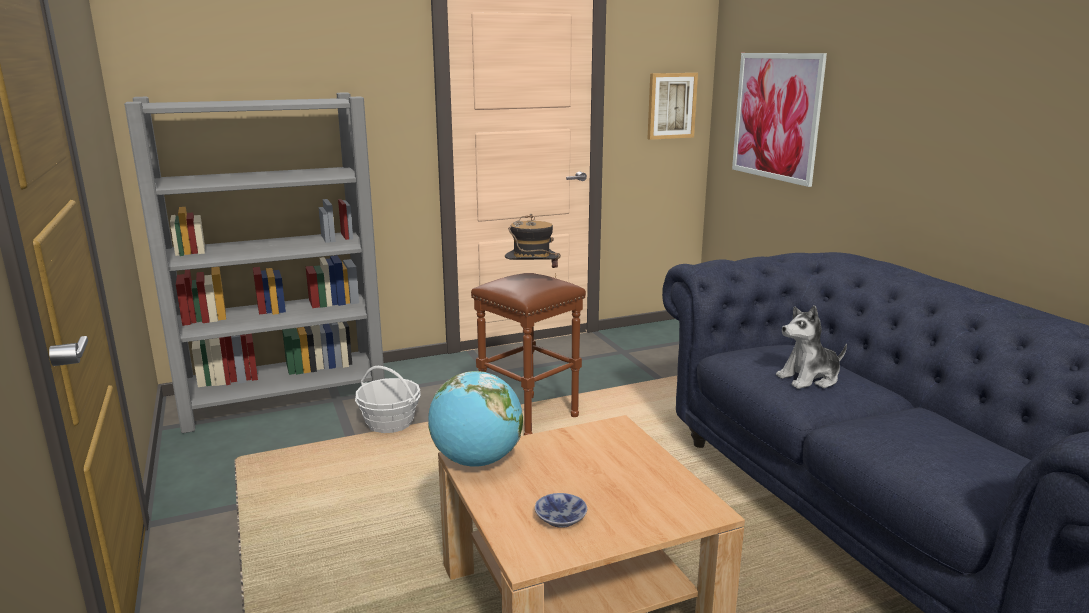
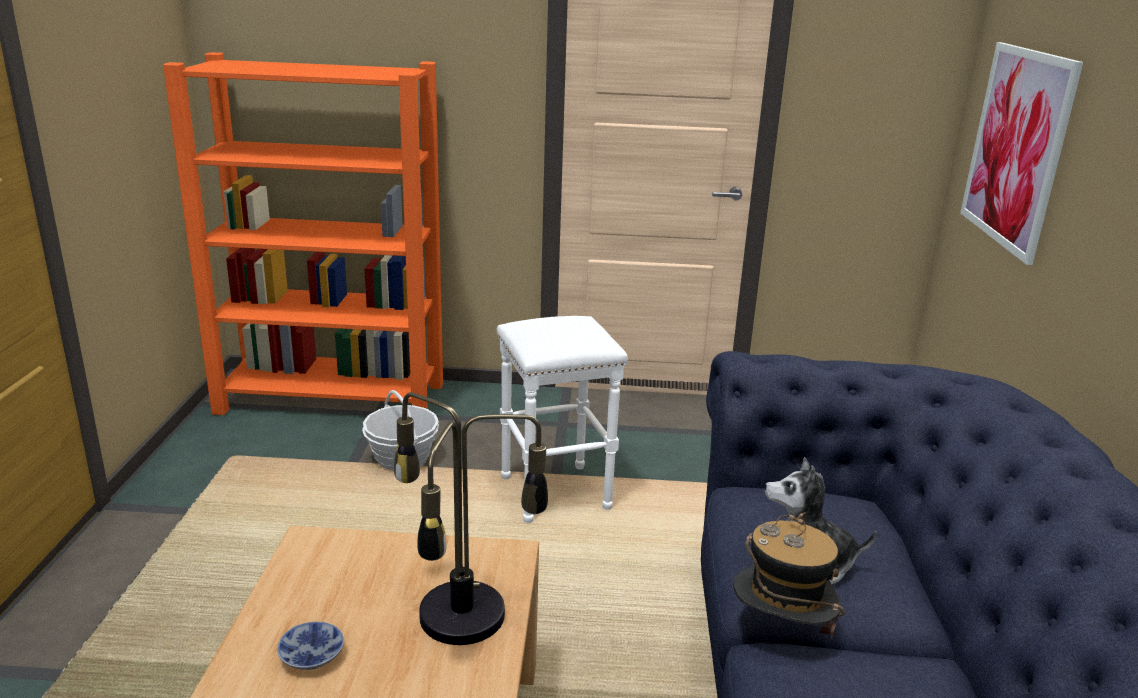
camera: 25 degrees right, 5 degrees up
(285, 397) = (332, 398): grey bookcase -> orange bookcase
(477, 461) = (313, 549): globe -> none
(529, 415) = (556, 491): brown stool -> white stool
(532, 281) = (563, 331): hat -> hat (780, 636)
(631, 467) = (461, 616): none -> table lamp
(671, 105) = (890, 109): picture -> none

